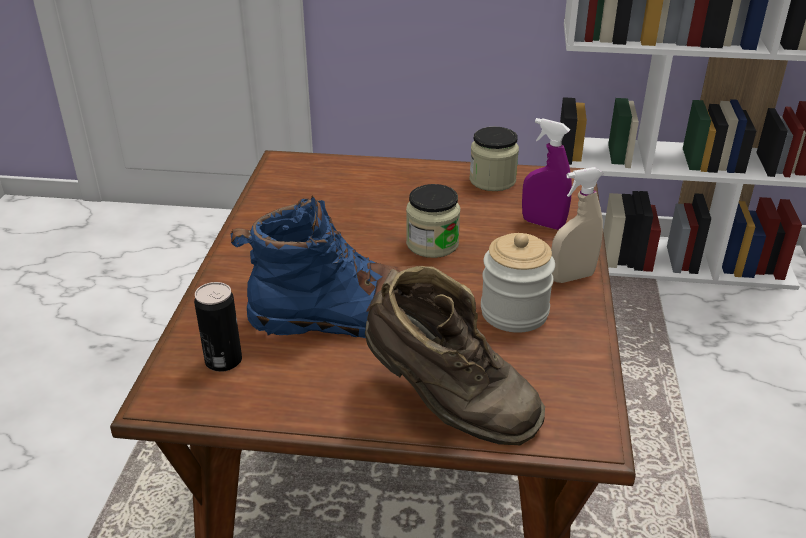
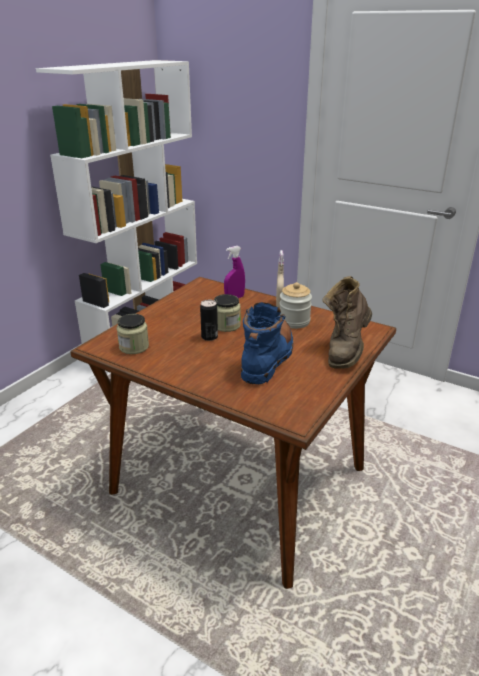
camera: 65 degrees left, 5 degrees down
(223, 361) = (279, 398): can -> can (209, 337)
(448, 407) = (345, 350): brown boot -> brown boot turned 150 degrees clockwise
(492, 180) = (185, 298): jar -> jar (134, 347)

